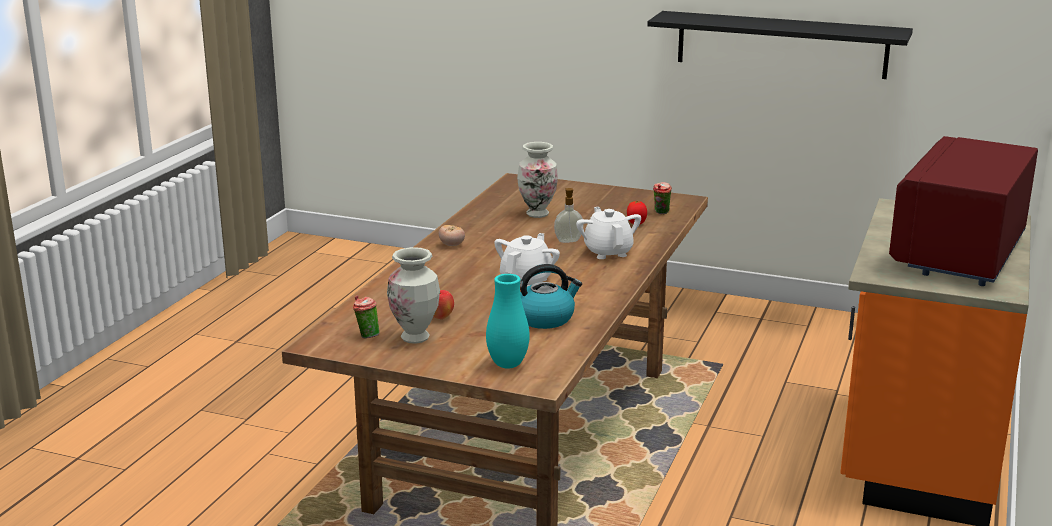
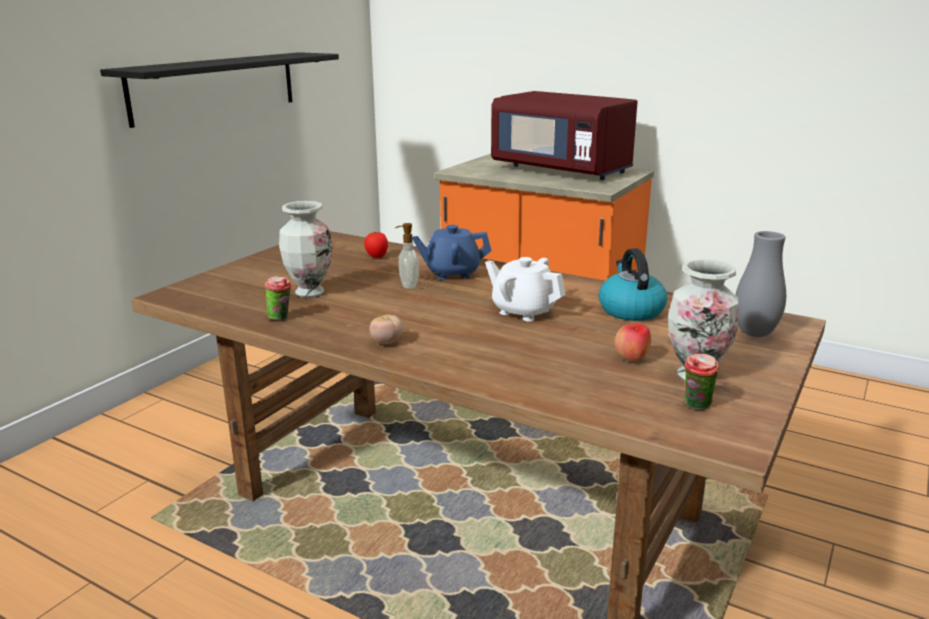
camera: 80 degrees left, 0 degrees up
(507, 364) = (755, 333): turquoise vase -> grey vase
(608, 252) = (452, 273): white teapot -> blue teapot
(661, 213) = (353, 246): cup -> cup (281, 318)

